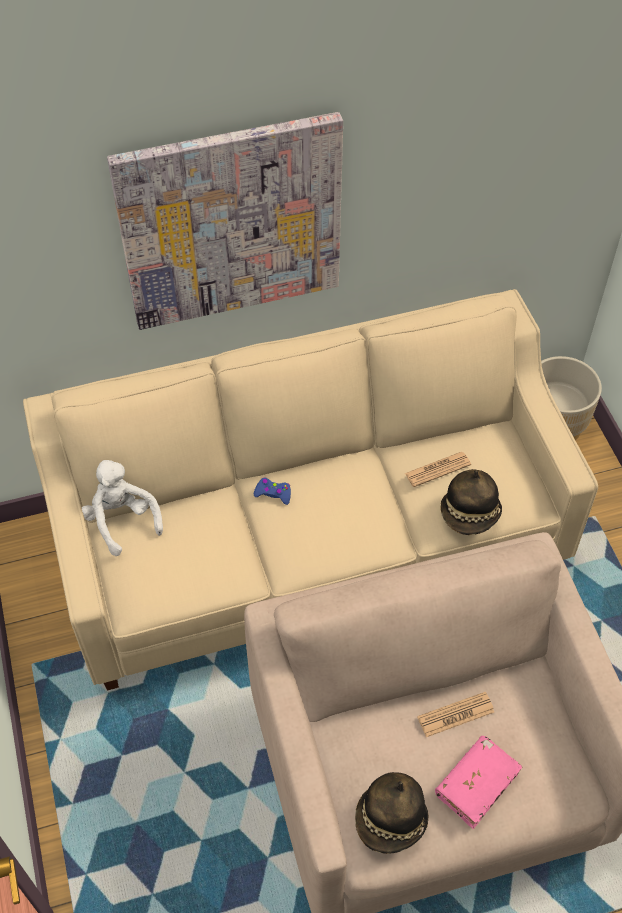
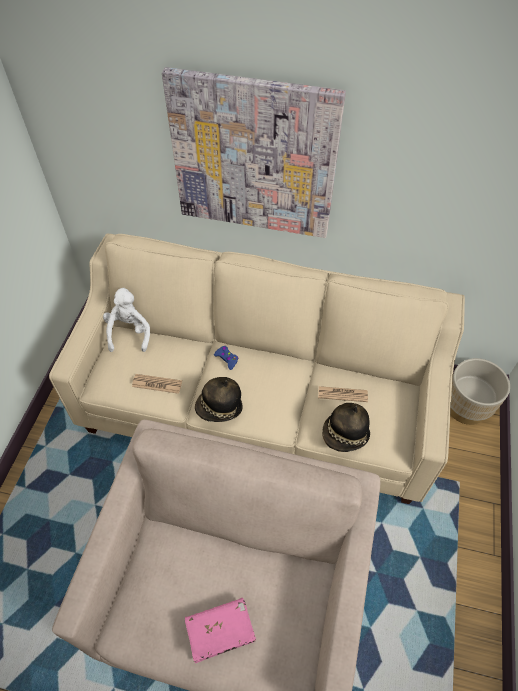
camera: 30 degrees right, 0 degrees up
(391, 821) = (145, 620): hat -> hat (219, 408)
(455, 715) = (240, 570): newspaper -> newspaper (157, 384)

